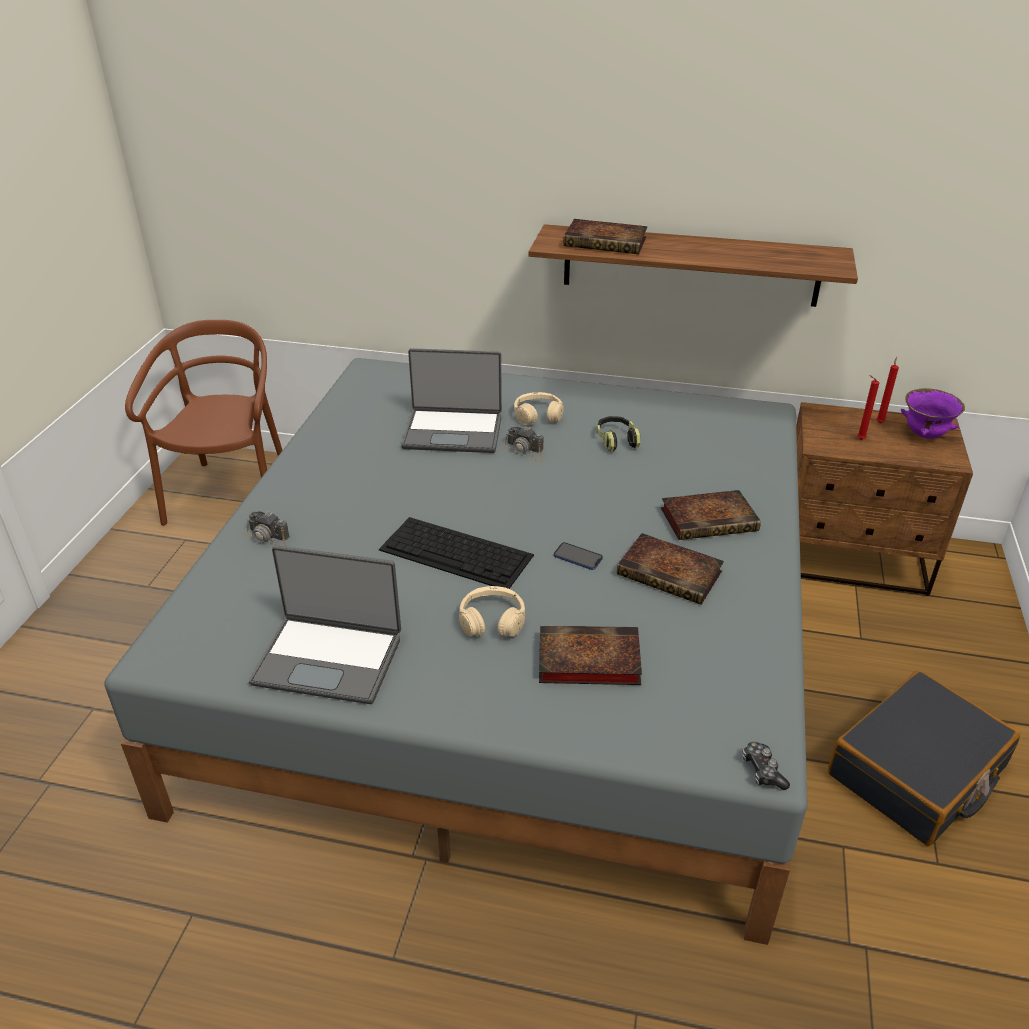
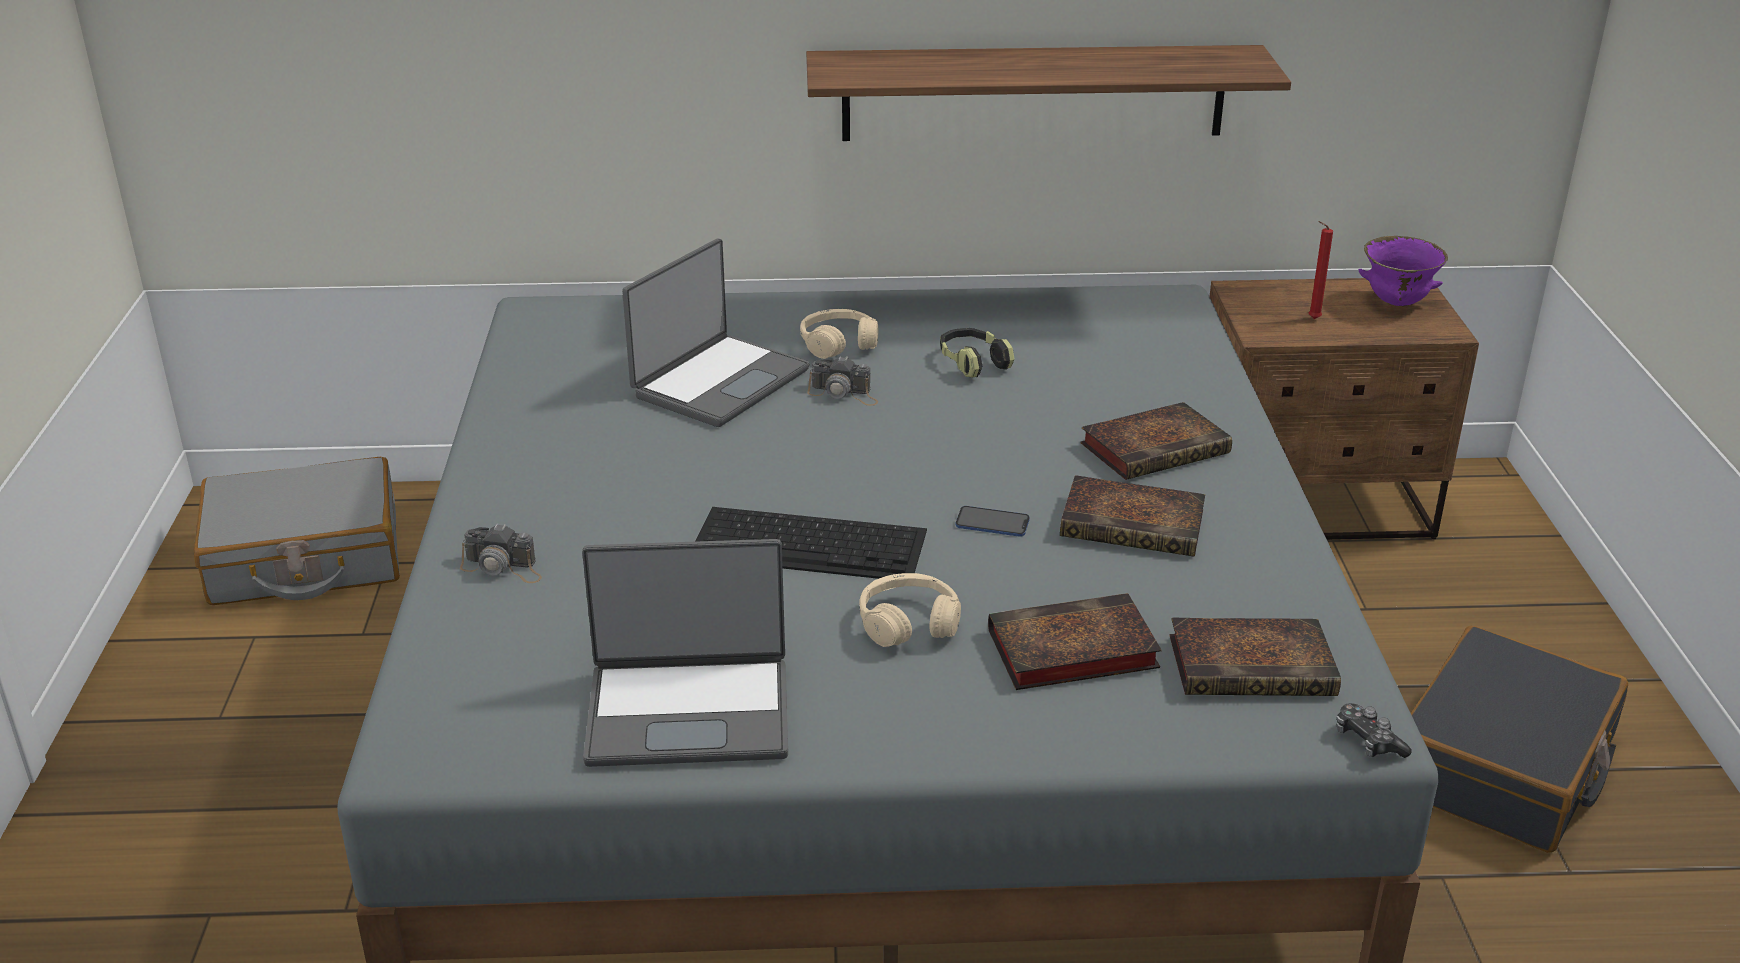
camera: 15 degrees left, 5 degrees down
(231, 495) = (305, 558): brown chair -> grey suitcase
(453, 431) = (719, 382): laptop -> laptop turned 45 degrees counterclockwise
(607, 242) = (917, 67): book -> book (1255, 666)
(880, 422) = (1330, 294): red candle -> none

